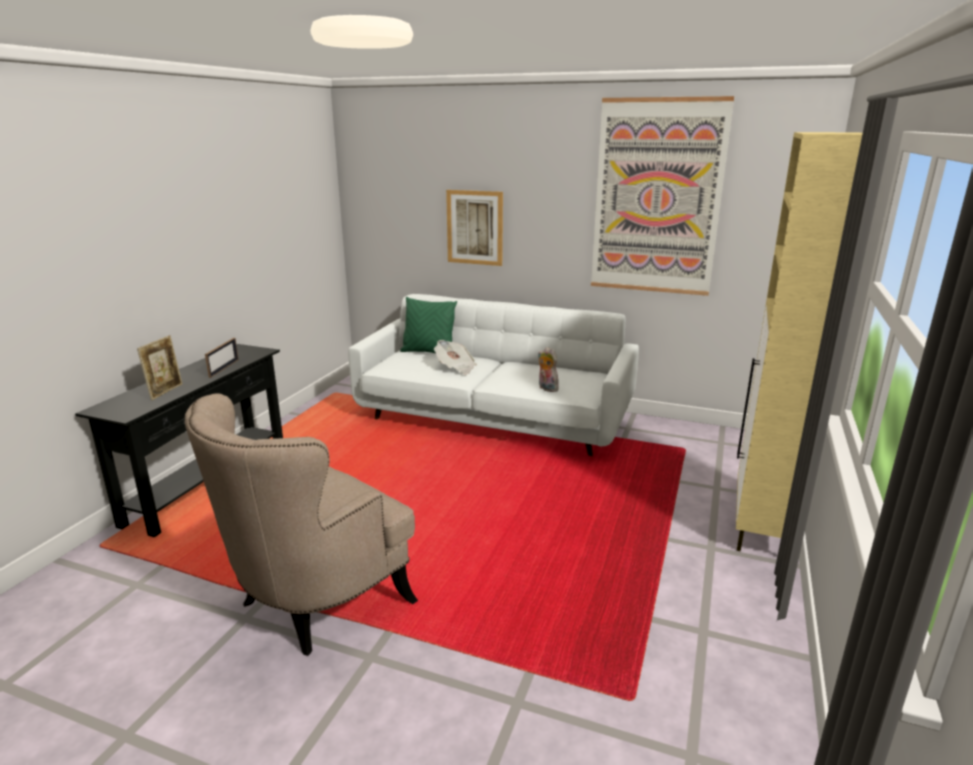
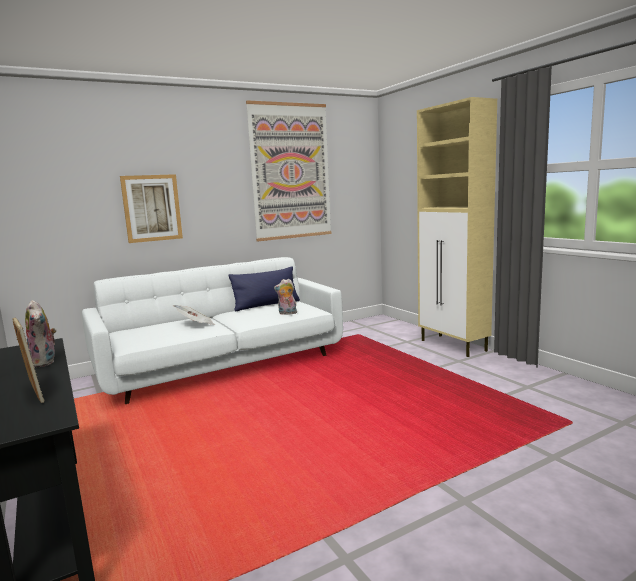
camera: 50 degrees left, 10 degrees down
(224, 368) = (45, 362): picture frame -> plush toy
(314, 603) = (365, 510): beige armchair -> none
(428, 352) = (145, 326): green pillow -> none
(560, 369) = (266, 305): none -> blue pillow

